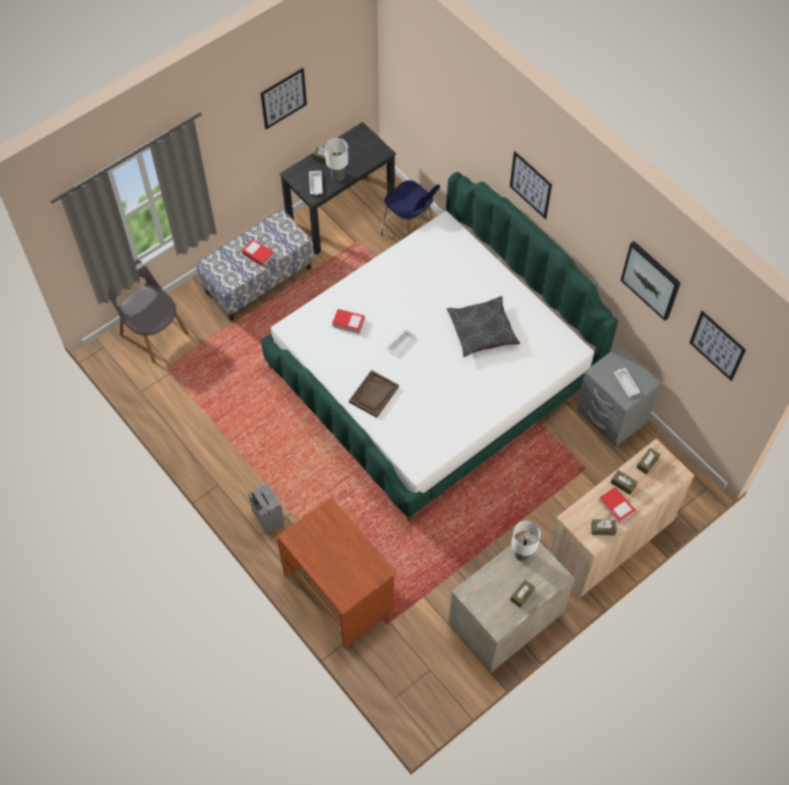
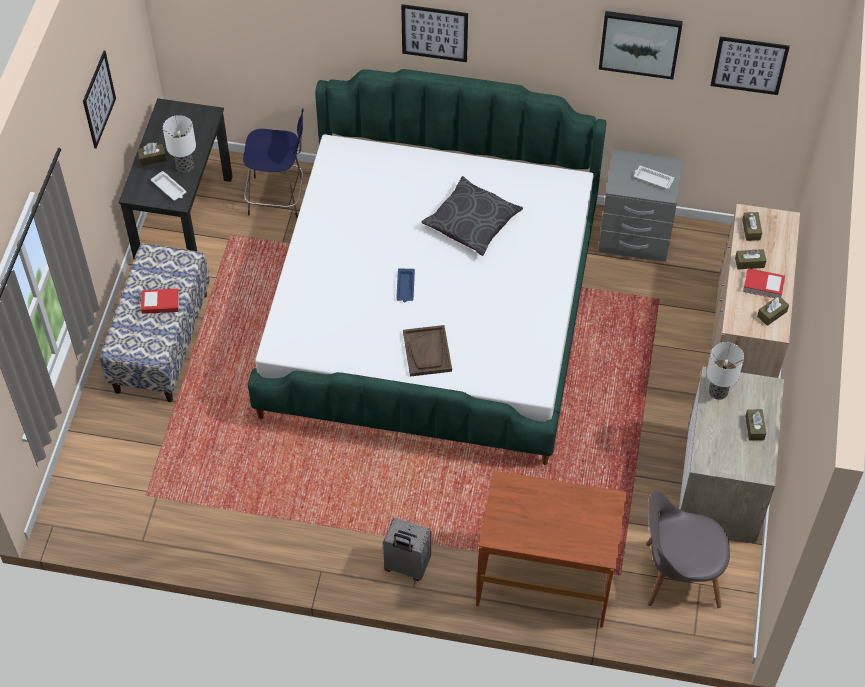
camera: 40 degrees left, 5 degrees down
(152, 331) = (93, 471): grey chair -> grey chair (678, 574)
(348, 322) = (332, 302): book -> none
(400, 344) = (405, 287): white tray -> blue tray

